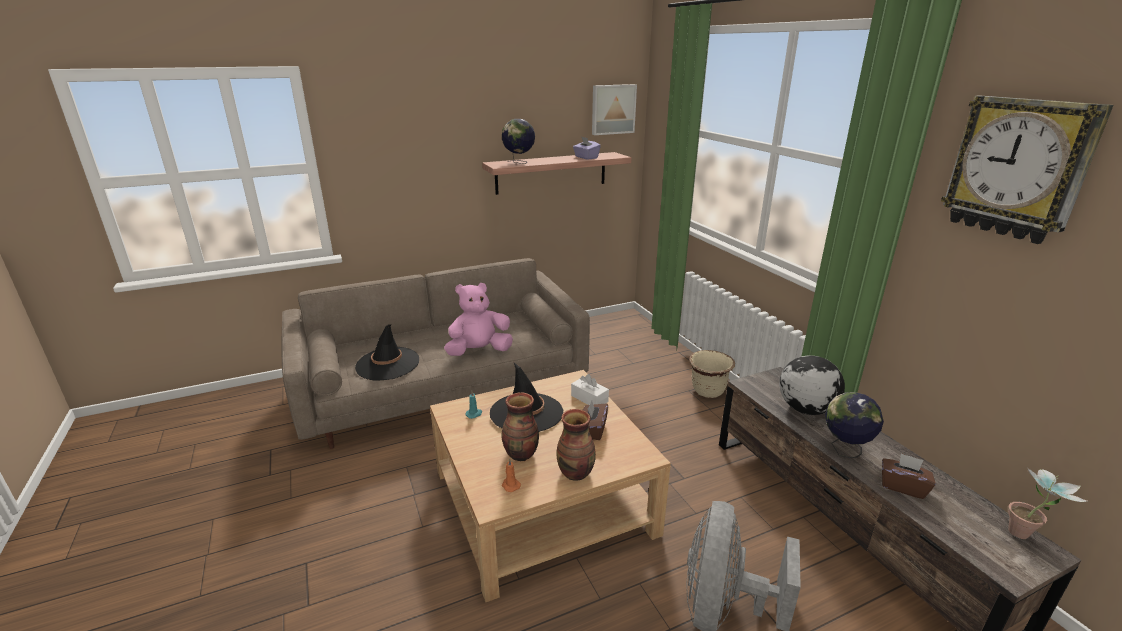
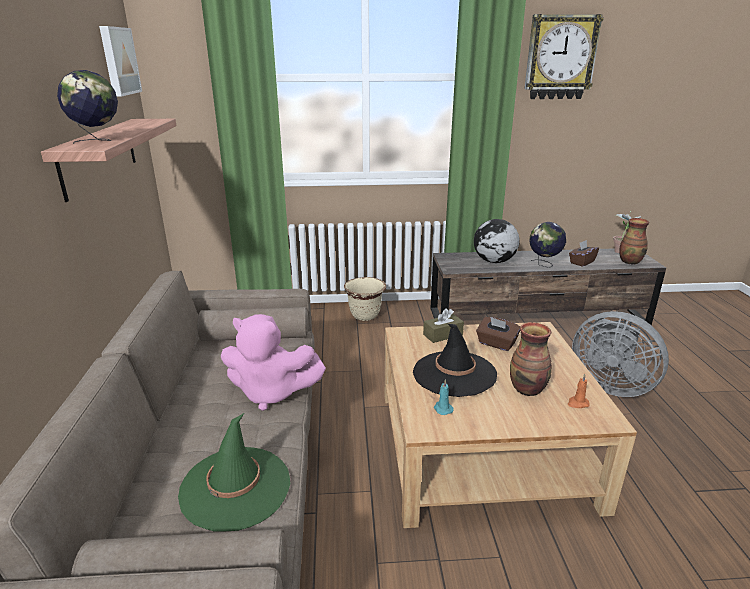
camera: 70 degrees left, 0 degrees up
(387, 364) = (236, 487): black hat -> green hat
(479, 351) = (271, 392): pink plush toy -> pink plush toy turned 75 degrees counterclockwise
(576, 473) = (560, 364): vase -> vase (630, 261)
(586, 157) = (139, 125): purple tissue box -> none
(589, 398) = (443, 335): white tissue box -> brown tissue box

